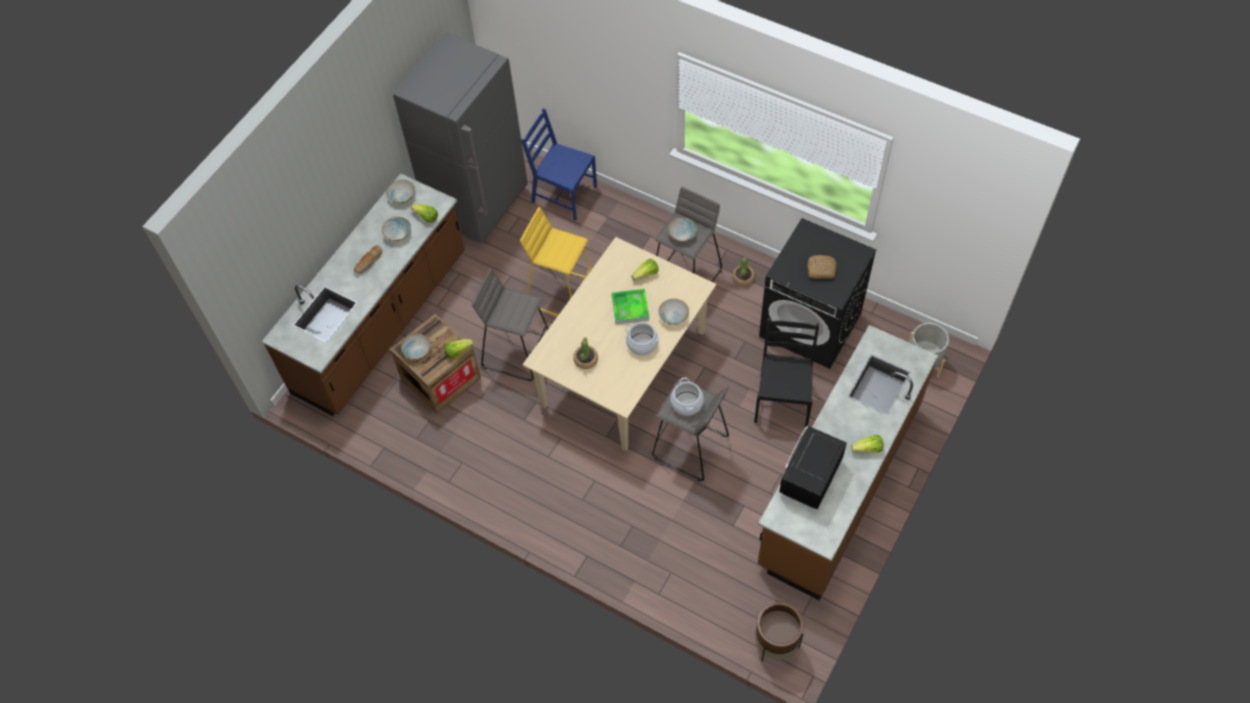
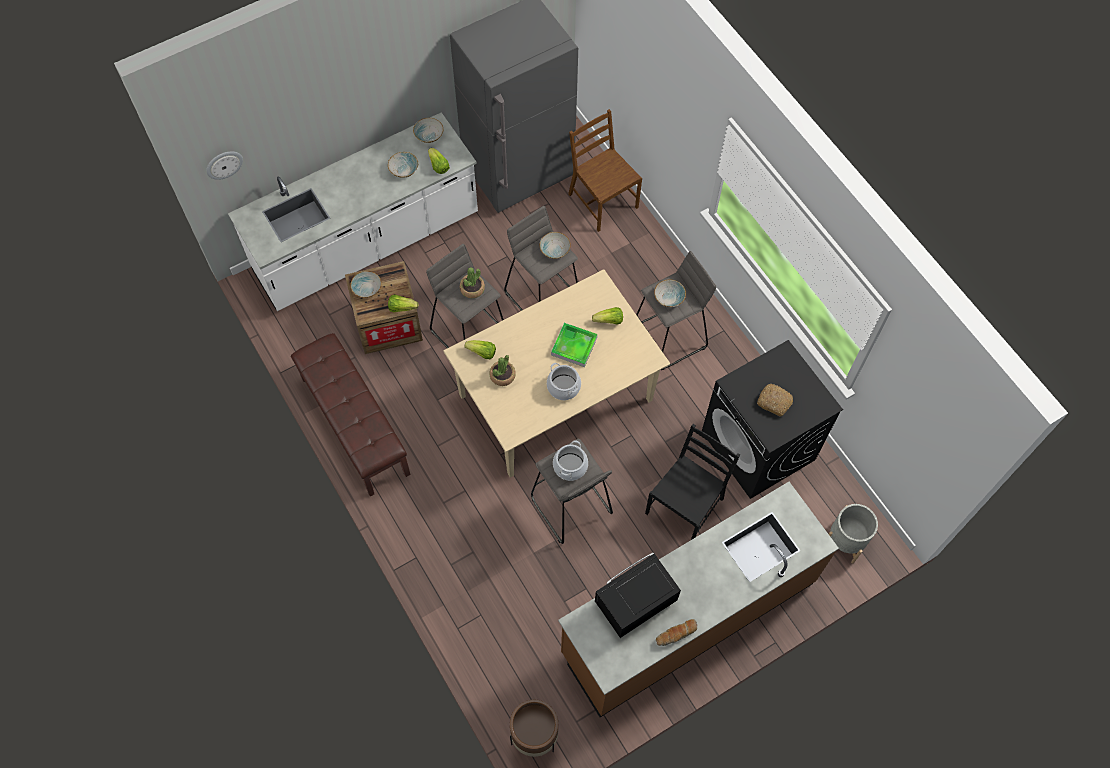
camera: 25 degrees right, 5 degrees up
(249, 292) = (224, 164): none -> wall clock
(369, 262) = (362, 185): bread -> bread (676, 634)
(382, 324) = (367, 245): brown counter -> white counter
(465, 477) = (354, 426): none -> brown bench
(561, 292) = (543, 295): yellow stool -> grey stool
(563, 195) = (602, 201): blue chair -> brown chair
(673, 316) = (609, 375): bowl -> bowl (554, 250)
(743, 278) = (722, 366): potted plant -> potted plant (472, 289)
(868, 449) = (708, 605): lettuce -> lettuce (482, 353)

